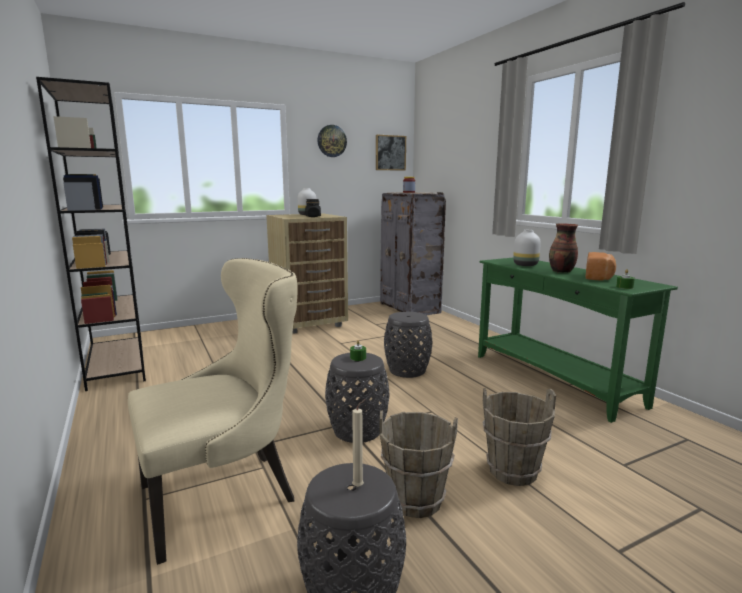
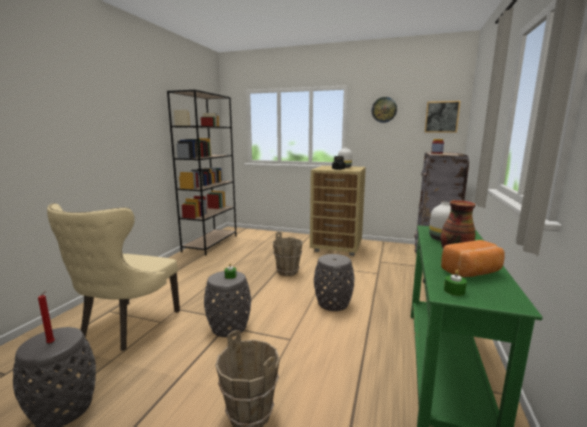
camera: 45 degrees right, 0 degrees up
(224, 495) = (126, 326): beige chair -> beige chair turned 90 degrees clockwise
(359, 486) = (51, 343): beige candle -> red candle
(415, 500) = (171, 386): brown bucket -> brown bucket (288, 271)

